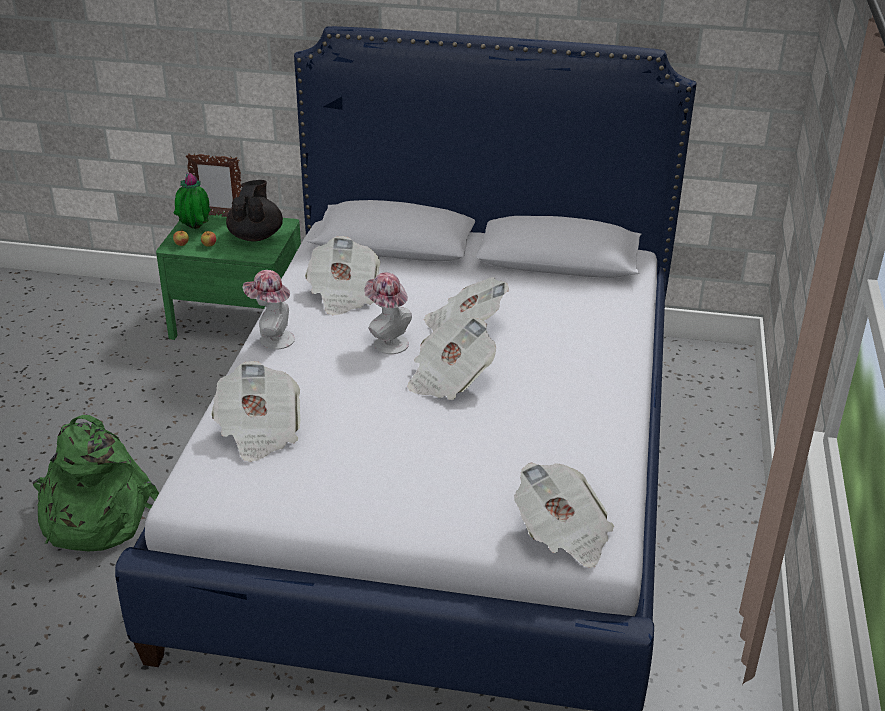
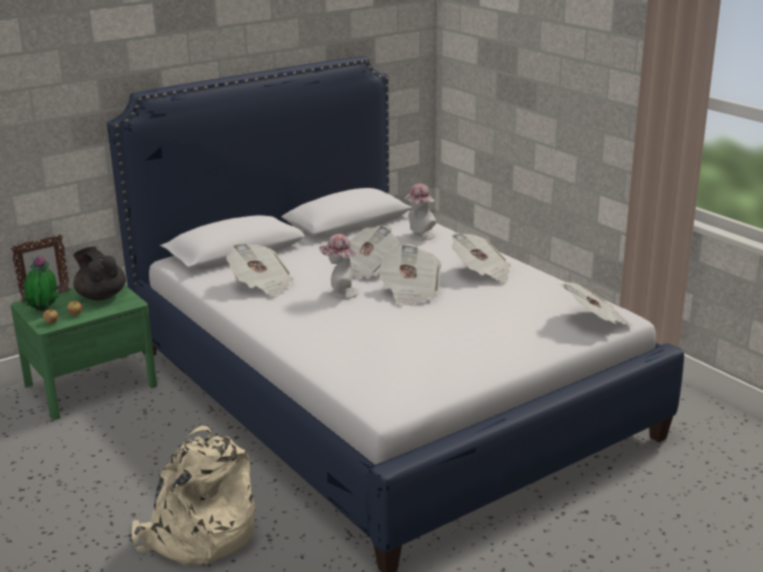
camera: 45 degrees left, 10 degrees down
(93, 516) = (198, 535): green backpack -> beige backpack
(259, 431) = (362, 360): newspaper -> newspaper (481, 273)
(272, 339) = (266, 323): hat -> hat (419, 236)

